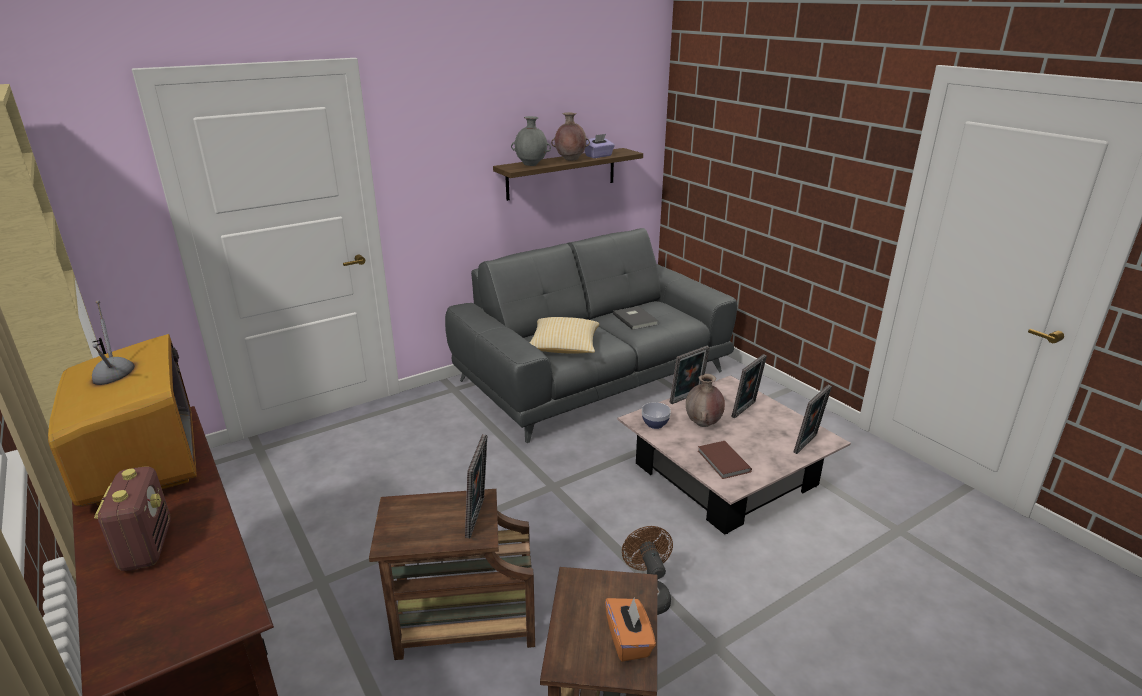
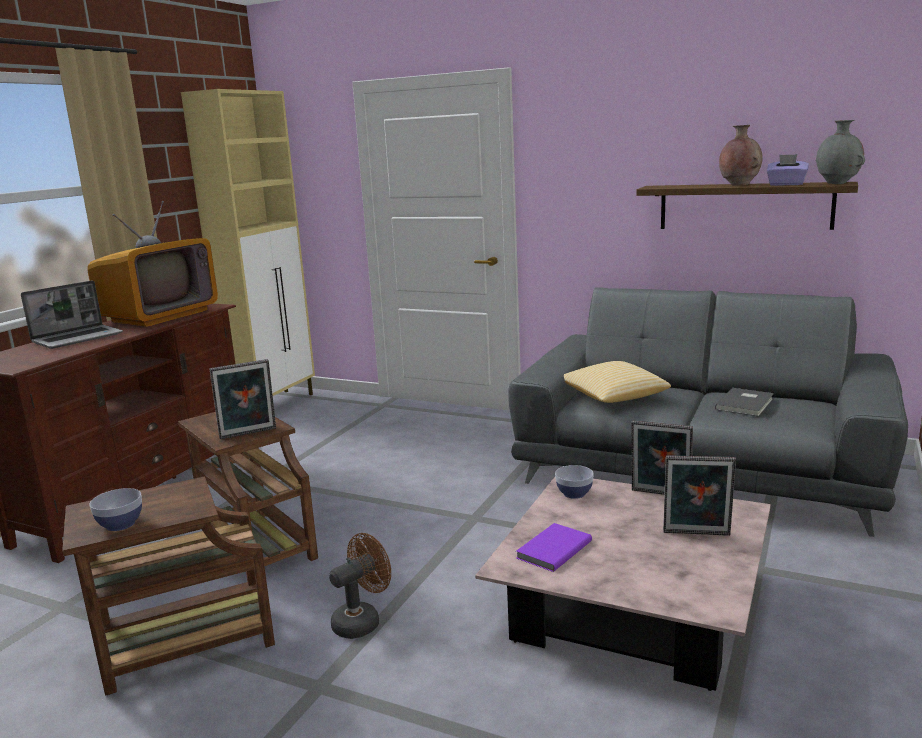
camera: 60 degrees right, 10 degrees down
(146, 546) = (78, 338): radio -> laptop
(531, 165) = (681, 186): grey vase -> grey vase (837, 183)
(629, 640) = (120, 524): orange tissue box -> bowl
(703, 424) = (617, 518): brown vase -> none
(723, 462) = (552, 550): brown book -> purple book
(808, 444) = (681, 597): picture frame -> none

